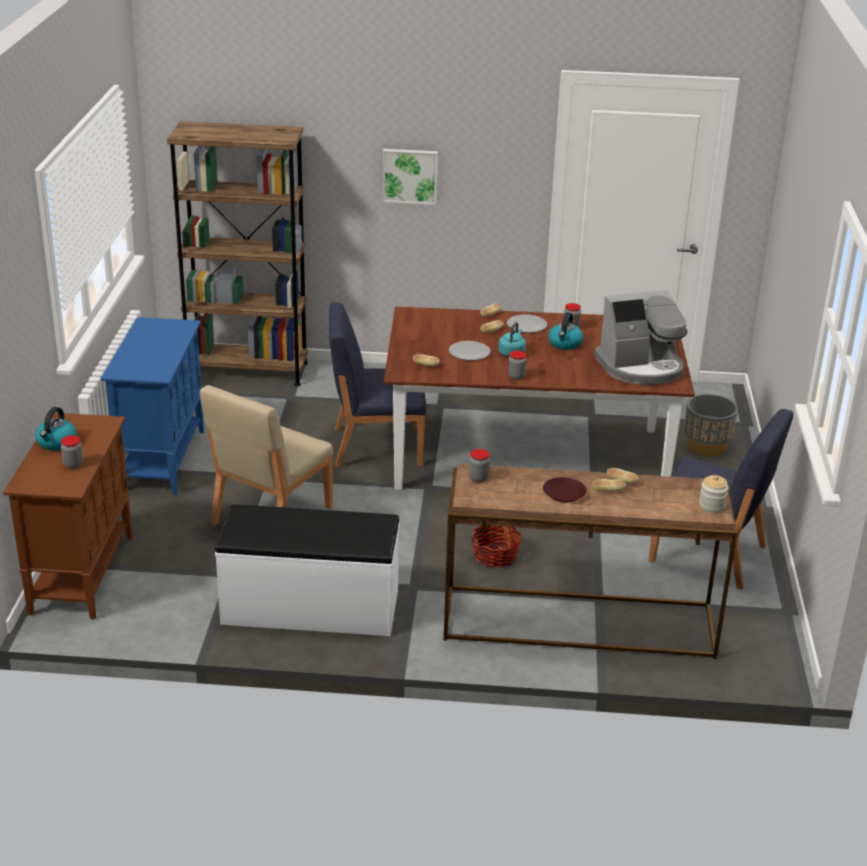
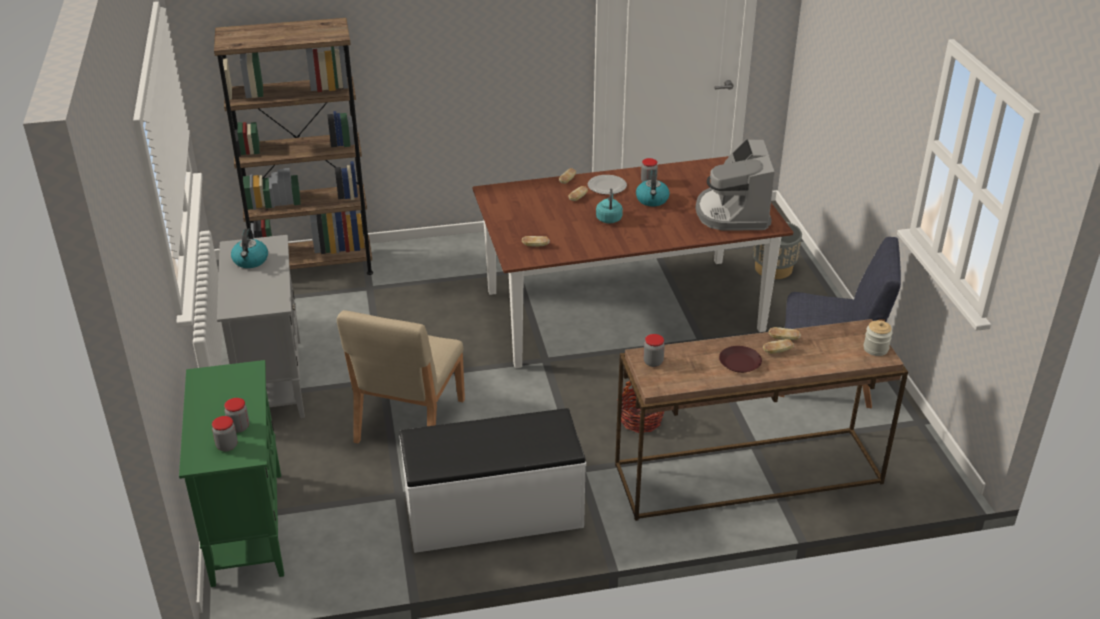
camera: 15 degrees left, 5 degrees up
(56, 443) = (208, 405): kettle -> kettle (250, 261)
(82, 573) = (247, 526): brown cabinet -> green cabinet
(162, 459) = (272, 380): blue cabinet -> grey cabinet
(376, 446) = (476, 325): blue chair -> none
(410, 175) = (457, 51): picture -> none
(469, 353) = (569, 225): plate -> none
(516, 376) = (626, 243): jar -> jar (227, 446)
(641, 367) = (733, 213): coffee machine -> coffee machine turned 120 degrees clockwise

